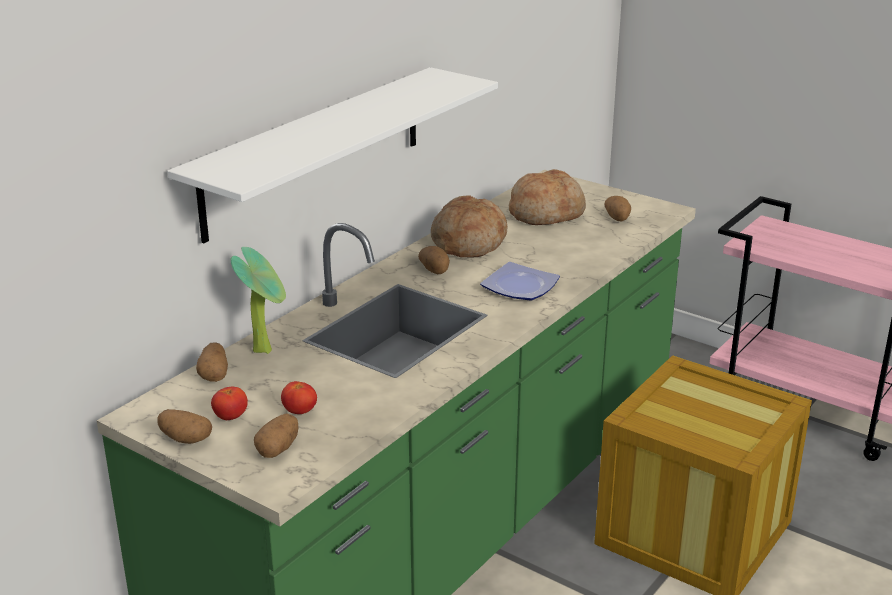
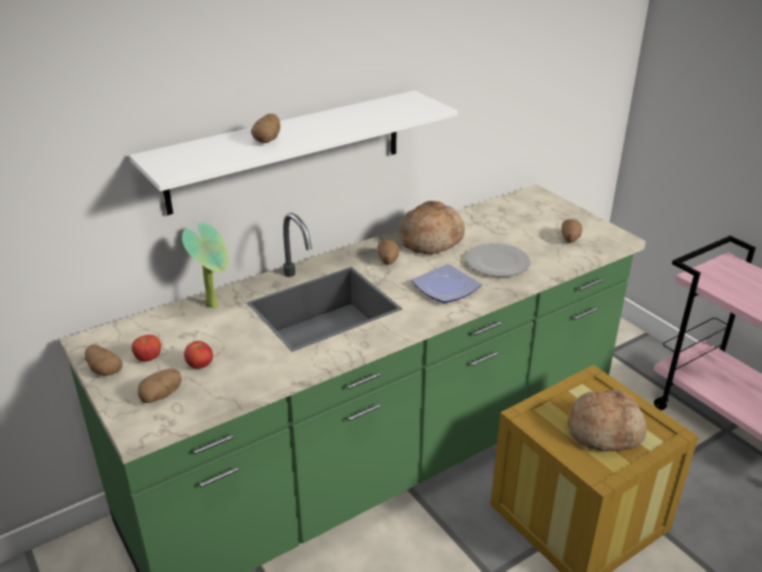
camera: 20 degrees right, 5 degrees up
(214, 375) = (164, 319): potato -> potato (268, 140)
(546, 213) = (512, 224): bread -> bread (605, 431)
(557, 253) = (497, 262): none -> plate

